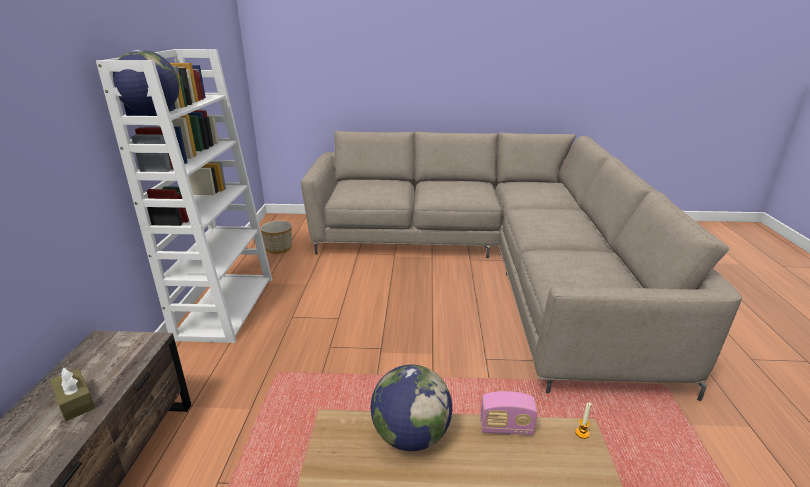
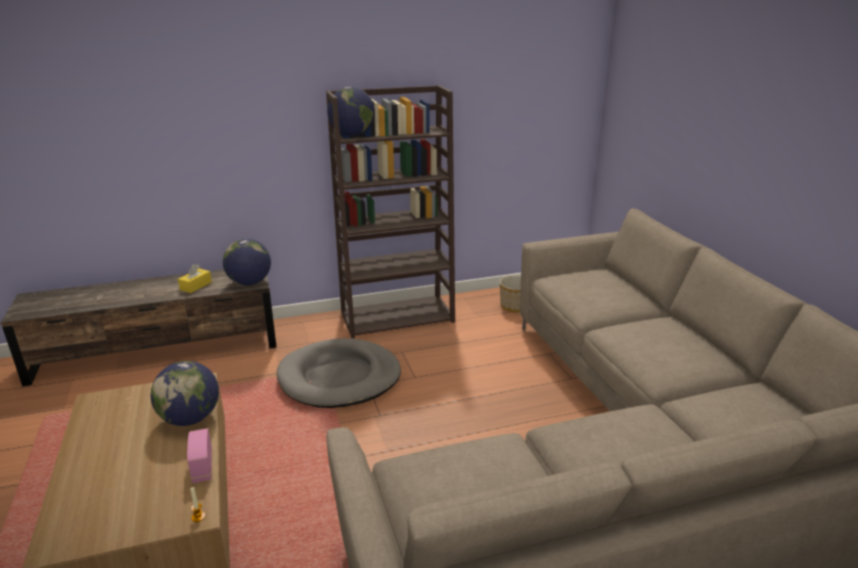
camera: 70 degrees right, 0 degrees up
(75, 401) = (196, 286): brown tissue box -> yellow tissue box
(138, 347) = (249, 283): none -> globe
(225, 306) = (398, 316): white bookcase -> brown bookcase
(302, 363) = (339, 378): none -> grey dog bed

